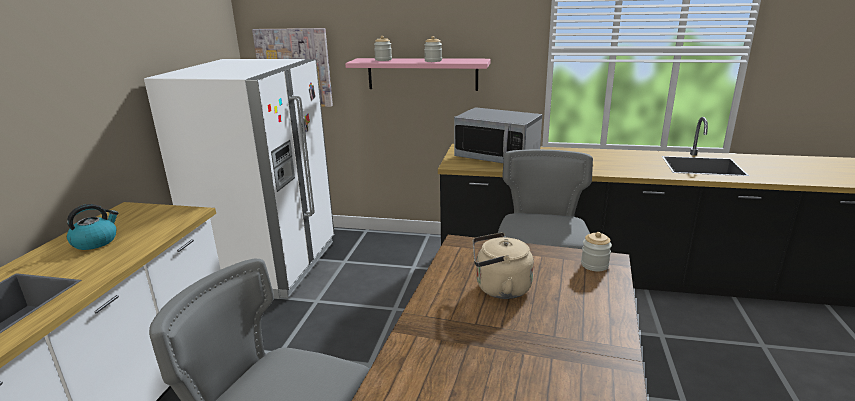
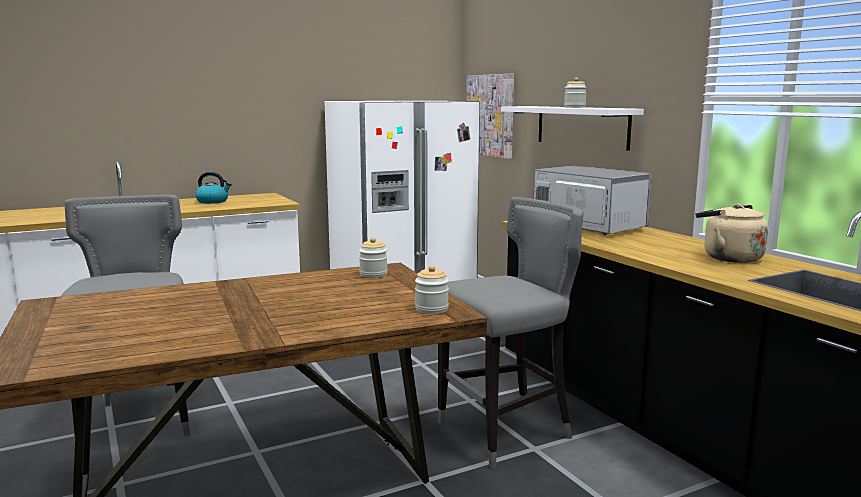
camera: 50 degrees right, 10 degrees down
(383, 60) = (541, 106): jar -> jar (373, 274)
(422, 74) = (581, 126): pink shelf -> white shelf
(497, 157) = (587, 227): microwave -> microwave turned 150 degrees clockwise
(499, 288) = (324, 291): beige kettle -> beige kettle (728, 258)

